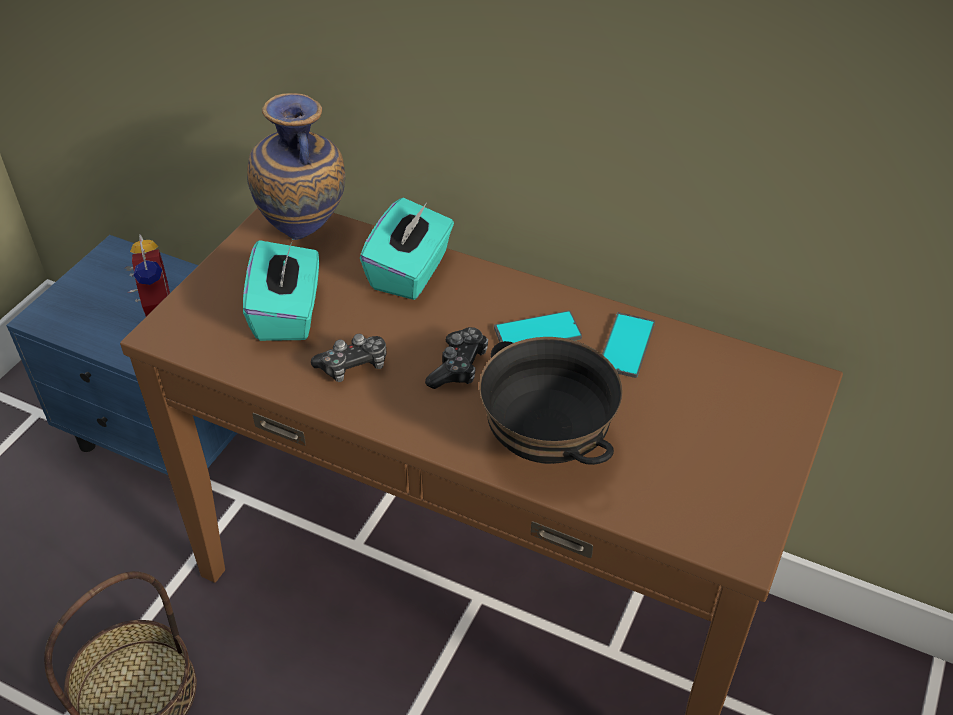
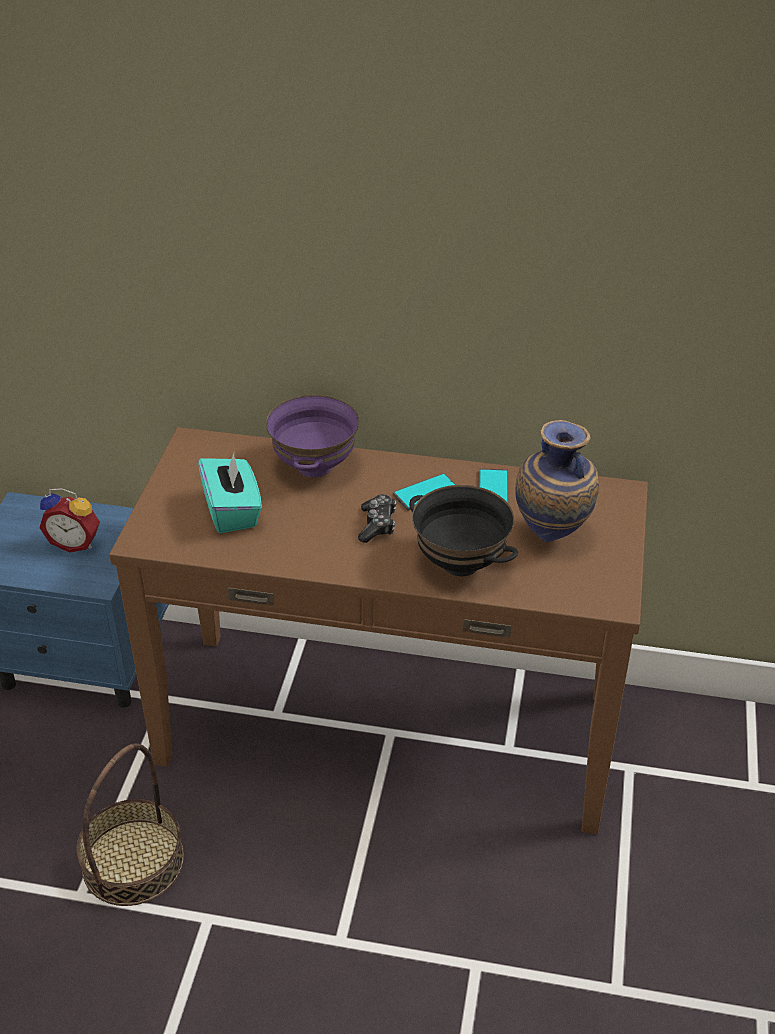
camera: 15 degrees left, 5 degrees down
(154, 308) = (75, 542): alarm clock -> alarm clock turned 135 degrees clockwise
(306, 234) = (220, 453): vase -> vase (552, 536)
(353, 365) = (299, 538): game controller -> none
(410, 272) = (313, 466): turquoise tissue box -> purple bowl

